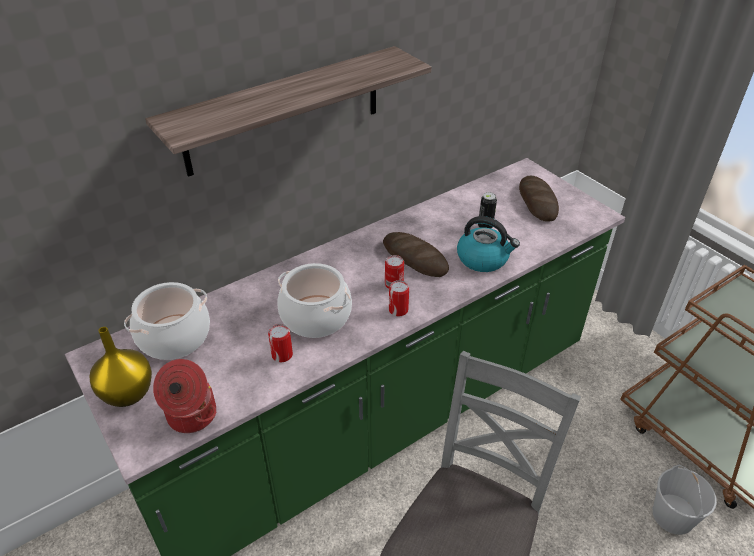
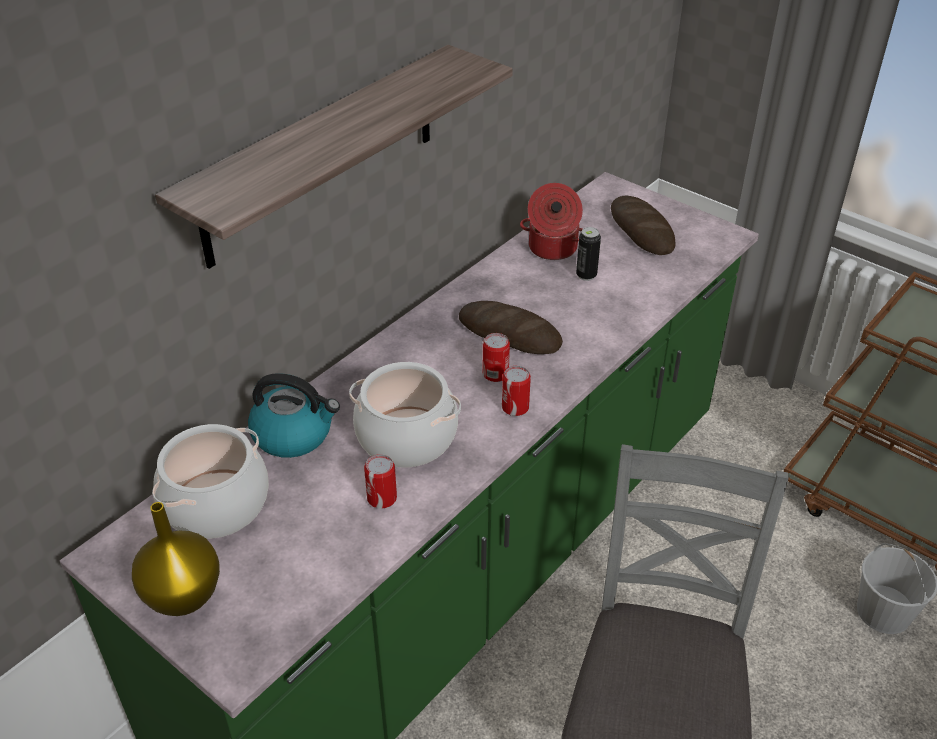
camera: 15 degrees left, 0 degrees up
(190, 416) = (288, 606): cooking pot -> cooking pot (552, 248)
(483, 259) = (600, 319): kettle -> kettle (294, 434)

